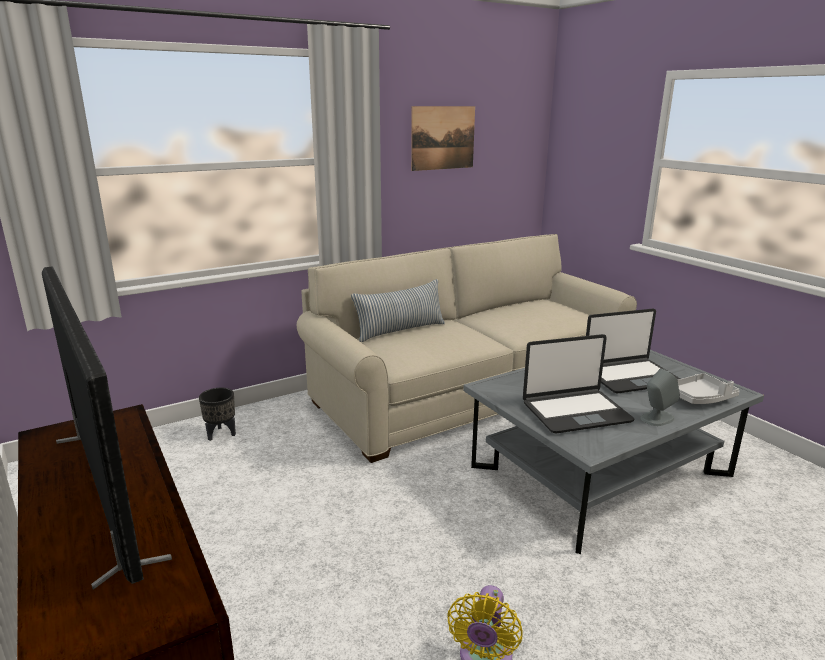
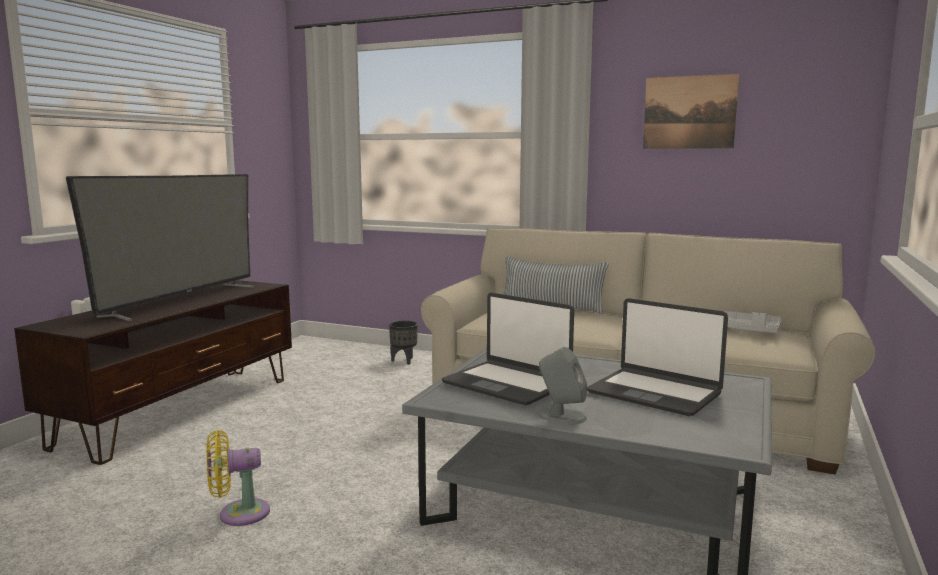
camera: 55 degrees right, 10 degrees down
(700, 397) = (667, 429): grey tray -> grey tray (749, 330)

